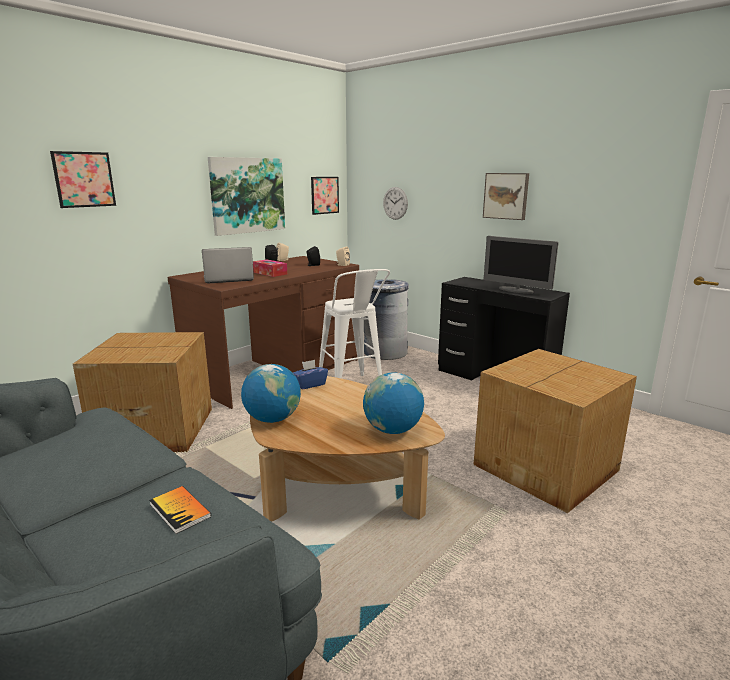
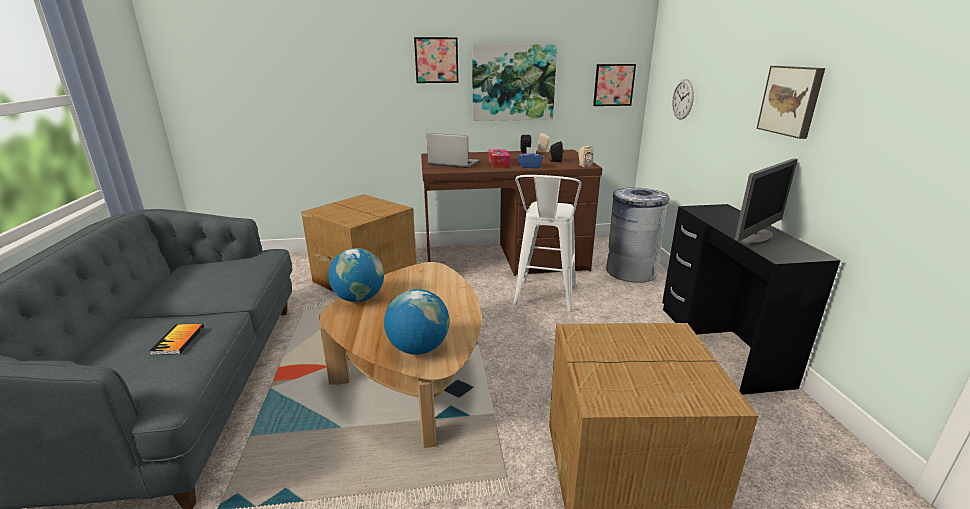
camera: 40 degrees right, 5 degrees up
(84, 179) = (357, 65): picture -> picture (436, 60)
(310, 384) = (434, 279): blue tissue box -> blue tissue box (530, 166)
(516, 290) = (756, 237): monitor -> monitor turned 120 degrees counterclockwise

